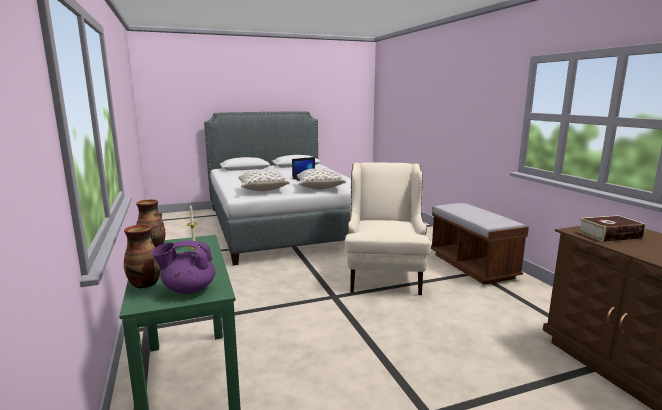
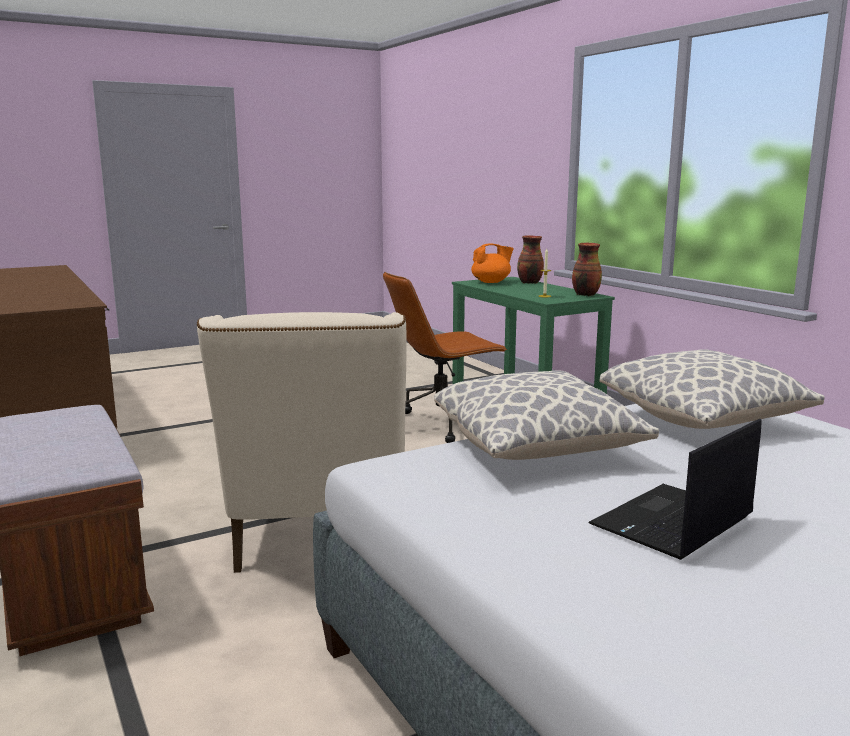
camera: 170 degrees right, 0 degrees up
(188, 289) = (491, 282): purple teapot -> orange teapot
(291, 356) = (441, 425): none -> brown office chair
(609, 235) = (54, 302): book -> none

